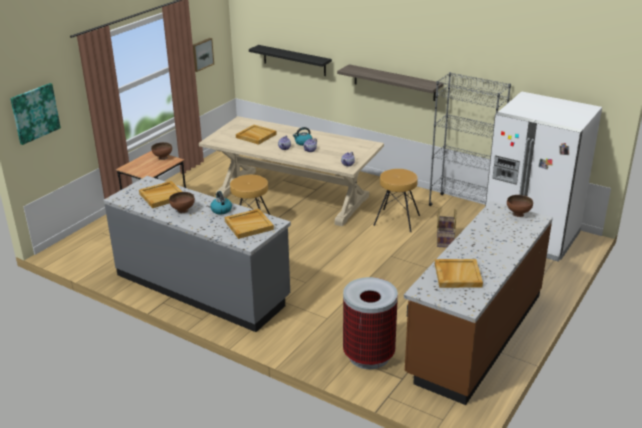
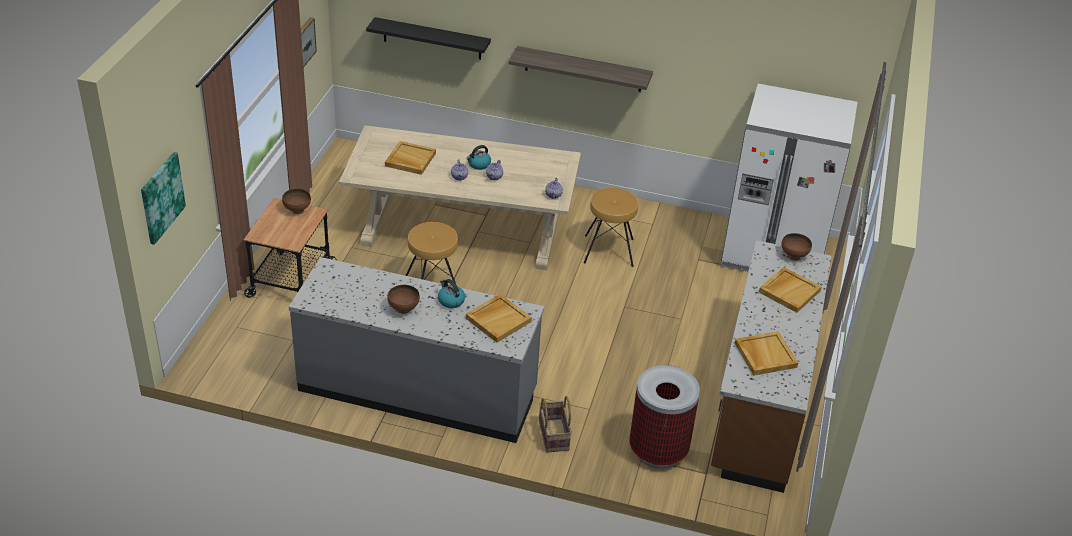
camera: 20 degrees left, 10 degrees up
(162, 196) = (363, 289): beige tray -> beige tray (789, 291)
(444, 239) = (676, 272): basket -> basket (553, 435)
(462, 207) = (679, 219): grey bookcase -> none

